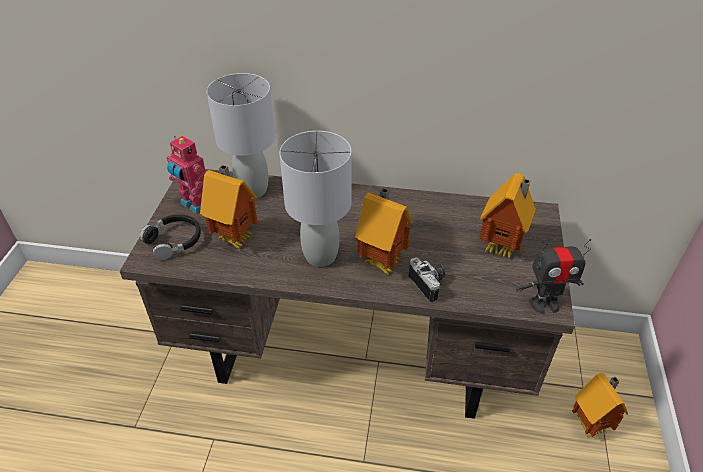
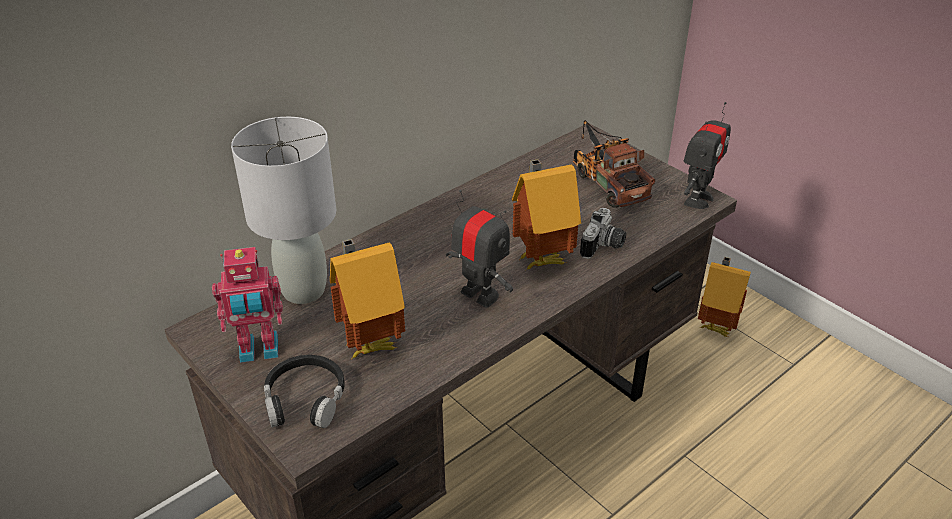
camera: 50 degrees left, 5 degrees down
(320, 255) = (480, 295): grey table lamp -> toy robot
(430, 284) = (604, 246): camera -> camera turned 105 degrees clockwise
(502, 248) = (607, 182): toy house -> toy truck

